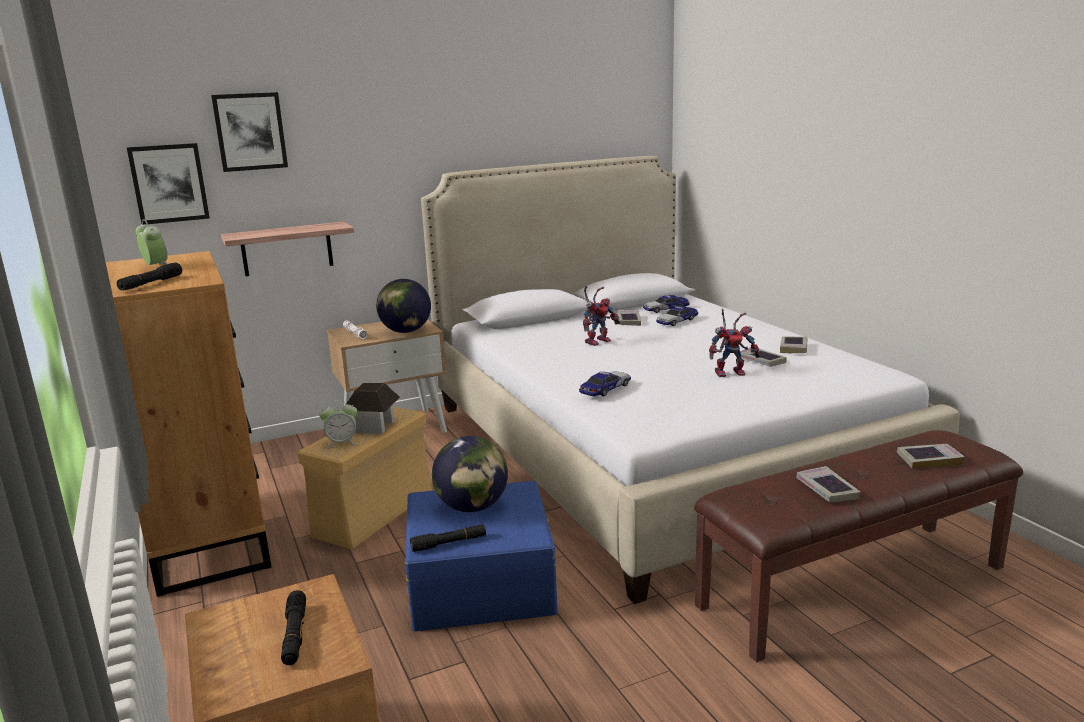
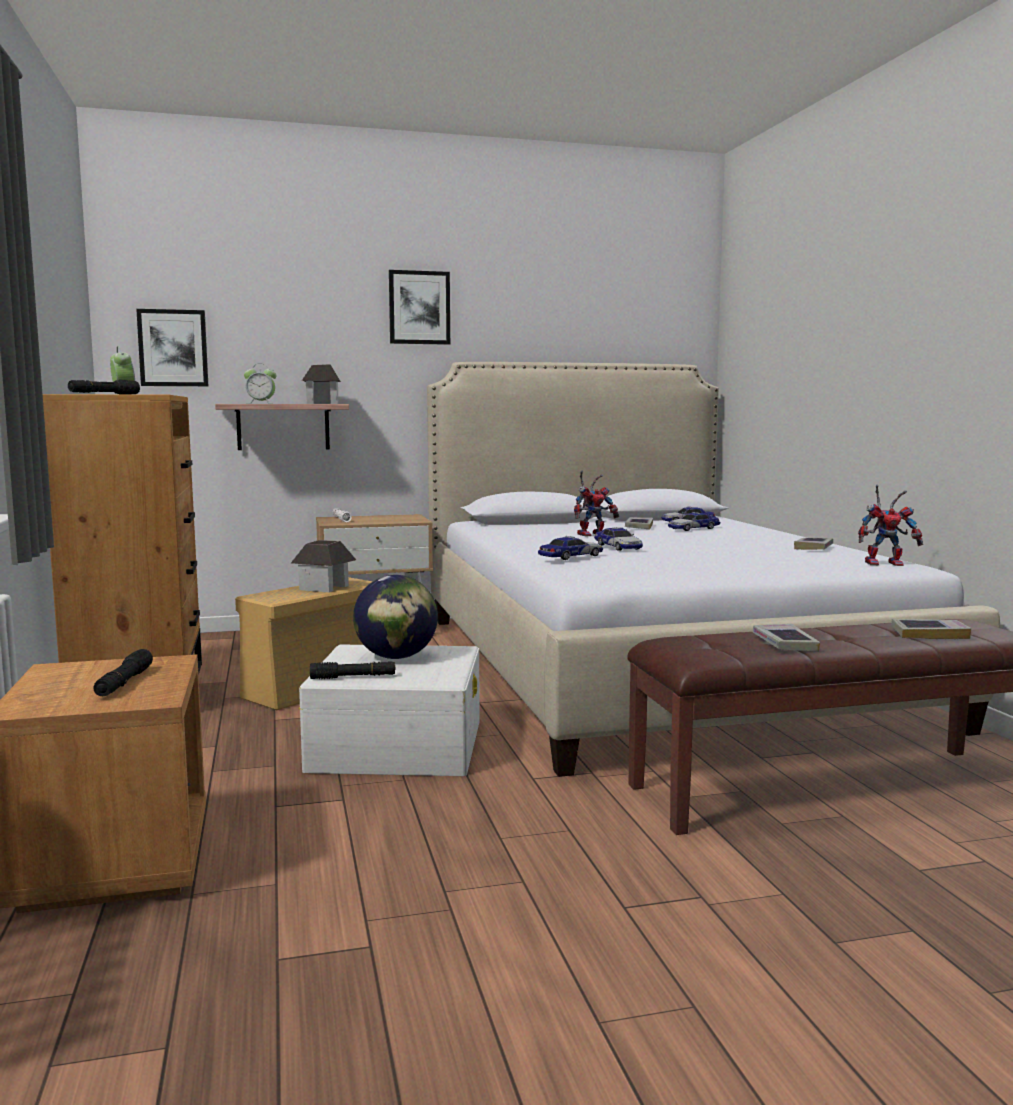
camera: 10 degrees right, 10 degrees down
(250, 131) = (258, 304): picture -> picture (419, 308)
(325, 226) = (322, 403): none -> toy house
(342, 443) = (283, 595): alarm clock -> alarm clock (261, 403)
(405, 331) = (393, 520): globe -> none
(481, 581) = (398, 744): blue storage box -> white storage box
(635, 367) = (618, 547): none -> toy car
(731, 372) = (725, 556): toy robot -> toy robot (886, 563)
(760, 361) = (766, 552): book -> none

